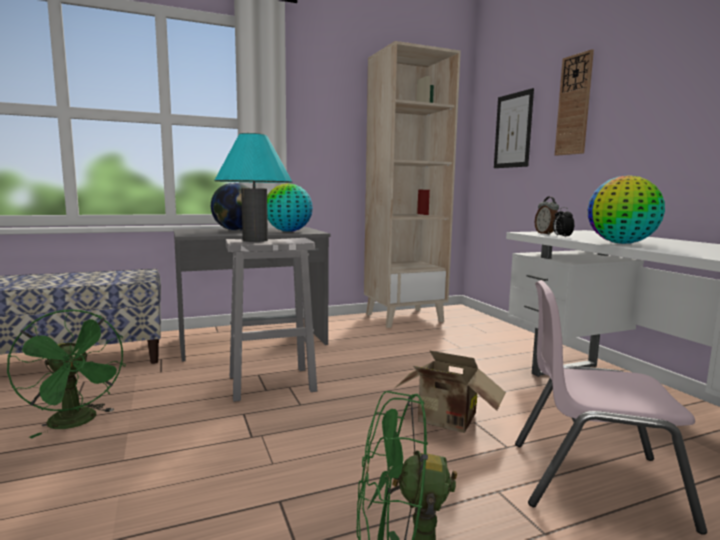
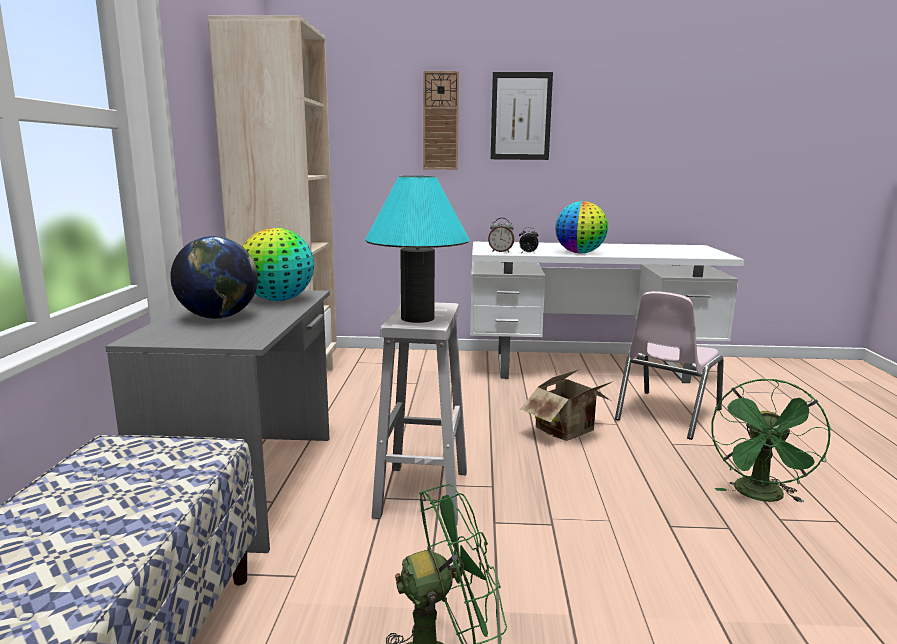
camera: 65 degrees left, 5 degrees up
(513, 130) = (355, 136): picture -> picture (521, 116)

